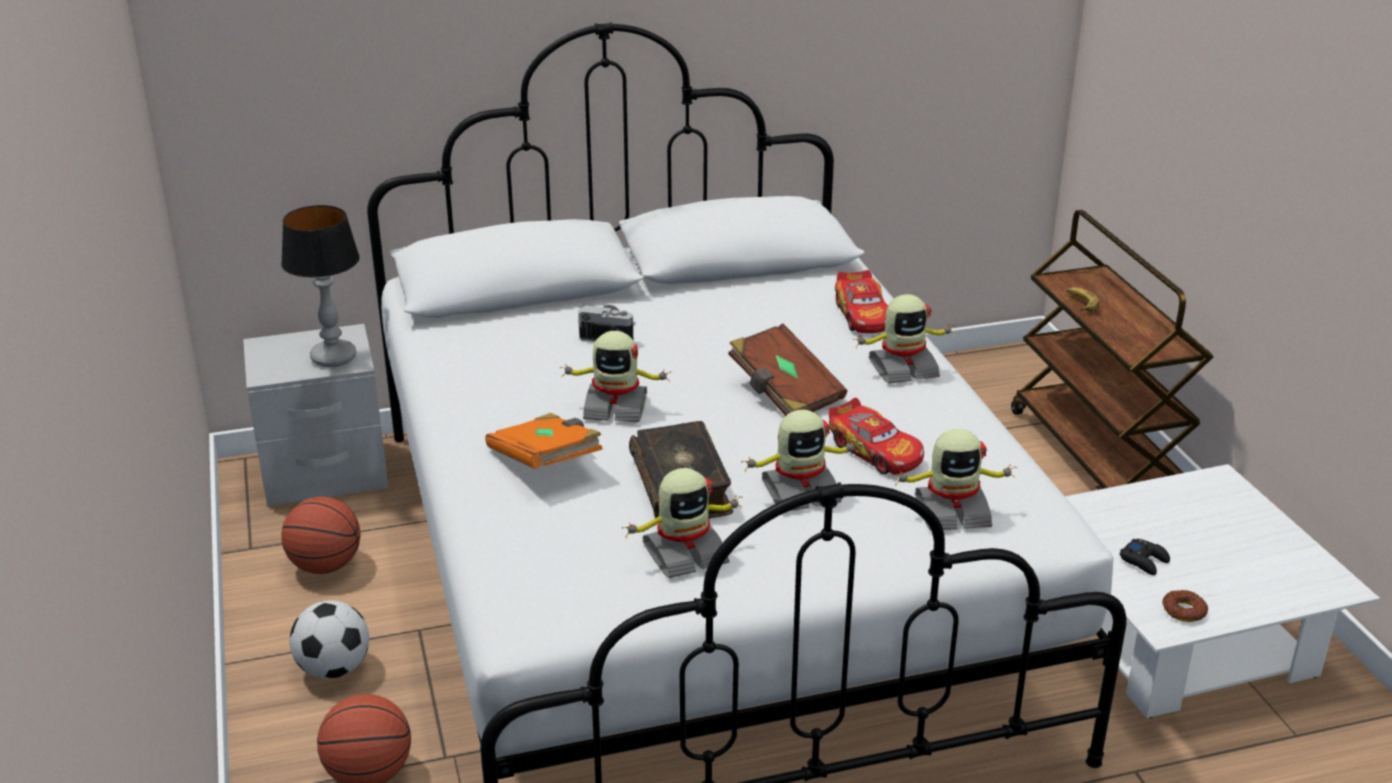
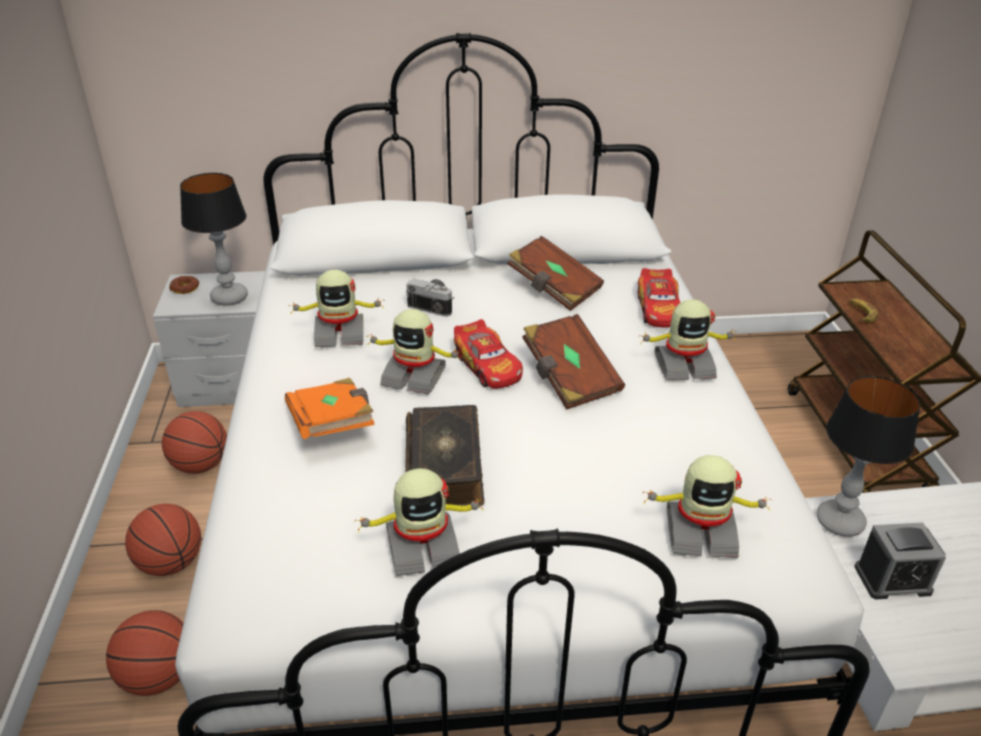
camera: 10 degrees right, 5 degrees up
(334, 669) = (170, 563): football -> basketball
(740, 305) = (553, 288): none -> brown book
(799, 491) = (554, 488): toy robot -> toy robot (339, 333)
(875, 451) = (639, 451): toy car -> toy car (488, 366)
(1086, 517) = (839, 522): none -> table lamp
(1144, 561) = (892, 579): black game controller -> alarm clock
(1184, 611) = (928, 645): donut -> donut (185, 288)

